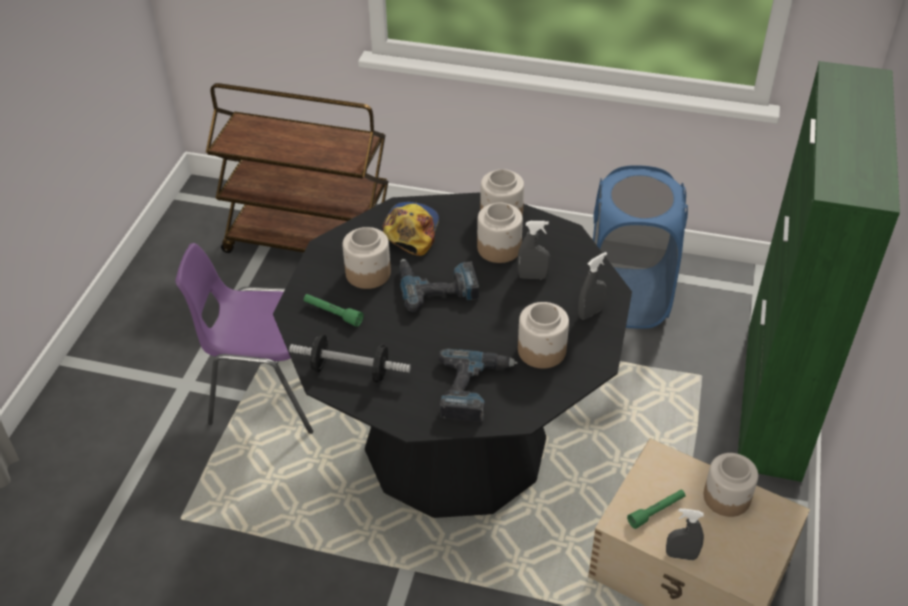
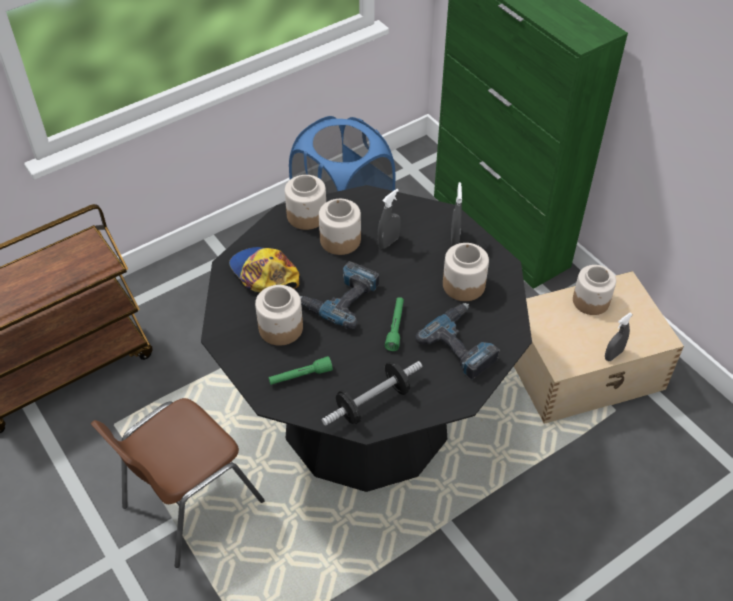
camera: 50 degrees left, 5 degrees up
(266, 392) = (189, 505): purple chair -> brown chair
(656, 511) = (570, 342): green flashlight -> green flashlight (395, 327)

